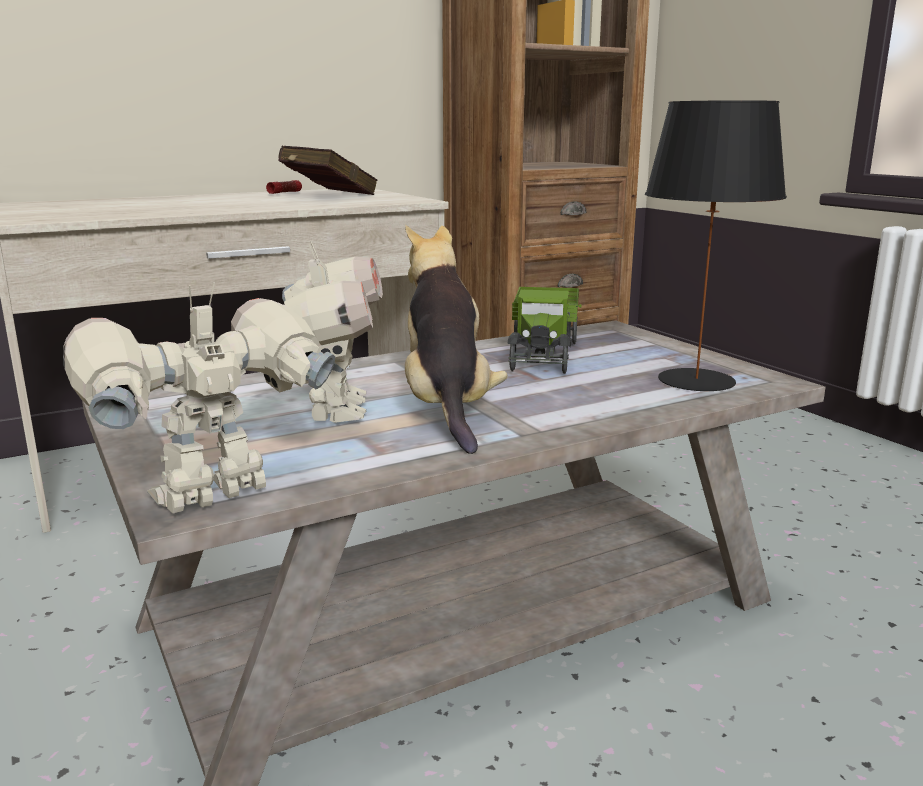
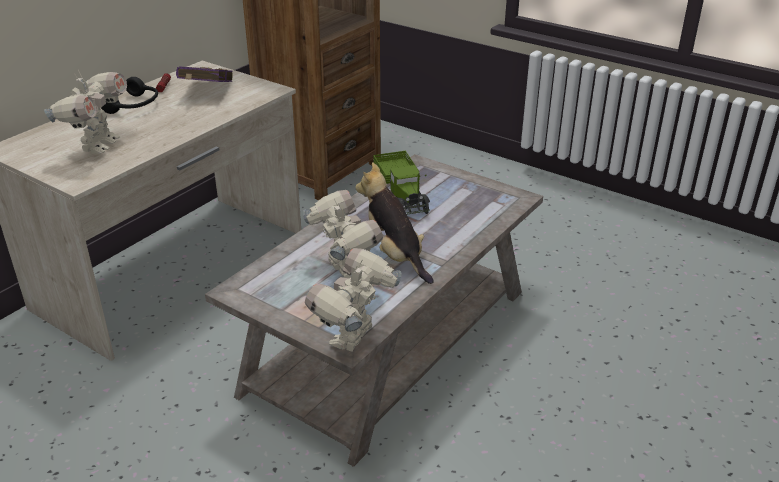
camera: 25 degrees left, 15 degrees up
(113, 208) = (98, 146): none -> toy robot
(221, 197) = (134, 106): none -> black headphones
(326, 196) = (205, 92): red book -> purple book
(697, 380) = (488, 204): black table lamp -> none

